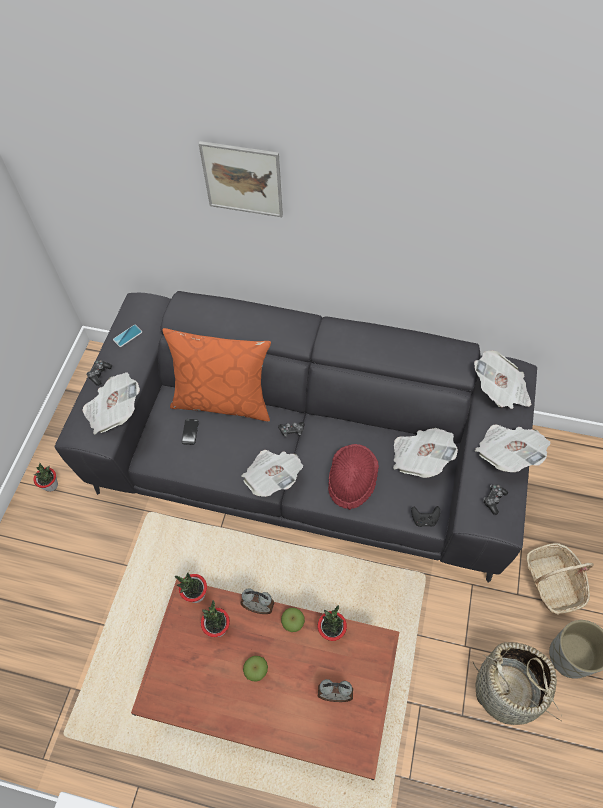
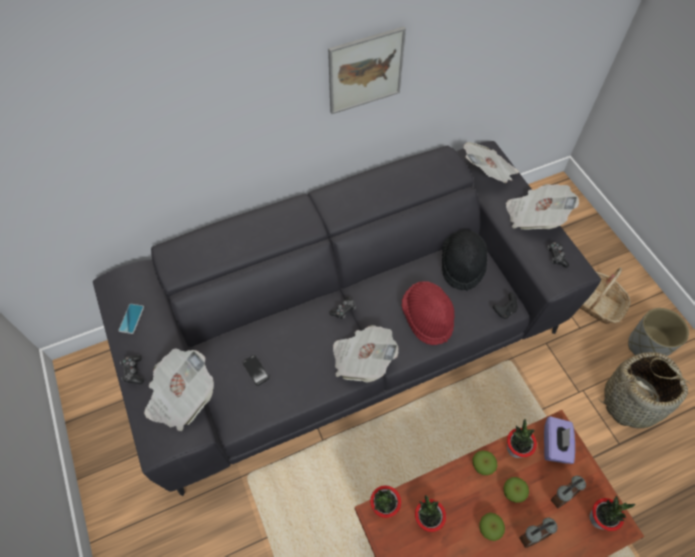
camera: 40 degrees left, 0 degrees up
(51, 485) = (127, 521): potted plant -> potted plant (599, 518)
(223, 400) = (261, 323): orange pillow -> none
(242, 179) = (201, 83): picture -> picture (365, 71)
(259, 606) = (443, 474): alarm clock -> alarm clock (532, 535)
(298, 660) = (512, 492): none -> apple
(366, 653) = (555, 445): none -> purple tissue box
(420, 458) = (462, 265): newspaper -> black hat

